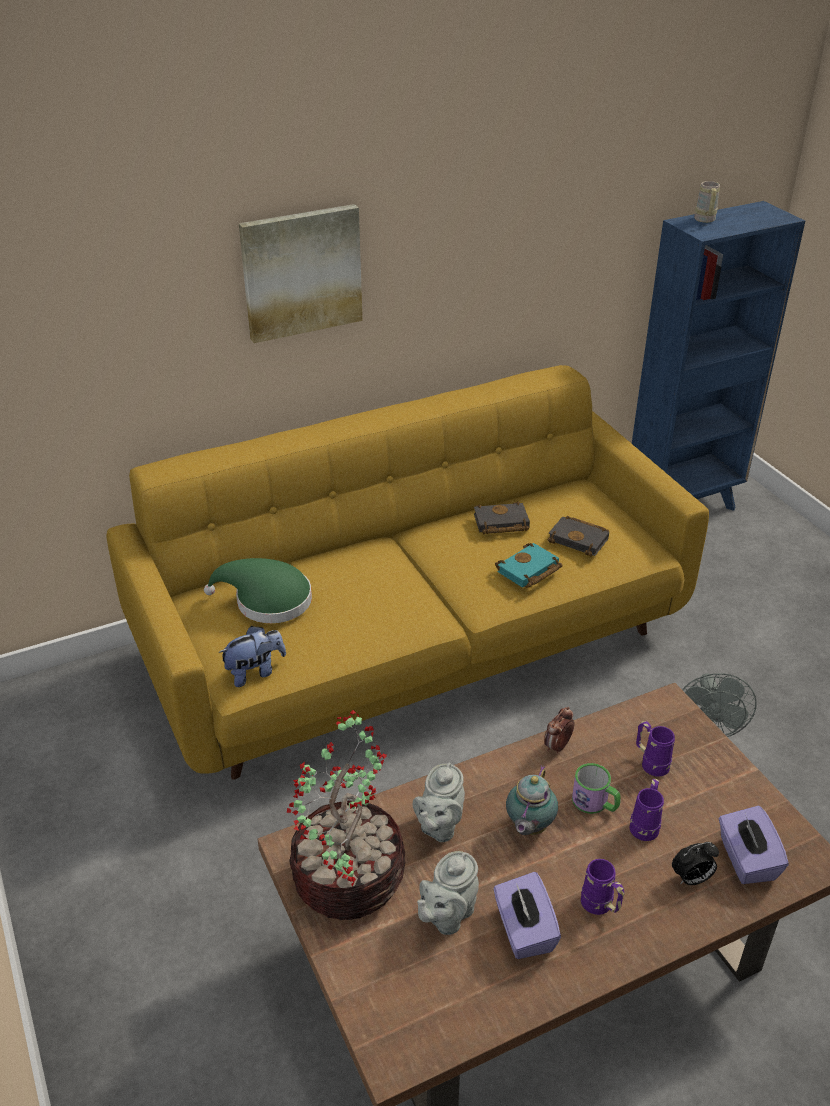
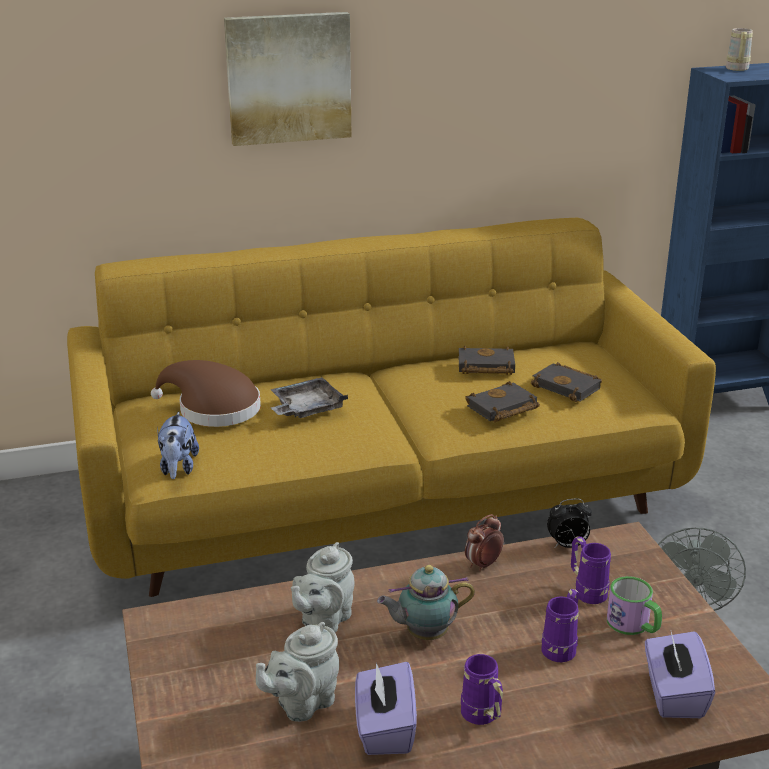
camera: 10 degrees right, 10 degrees down
(255, 672) = (178, 468): plush toy -> plush toy turned 105 degrees clockwise
(267, 601) = (213, 409): green hat -> brown hat
(349, 876) = (207, 654): potted plant -> none
(353, 590) = (306, 408): none -> grey tray
(528, 571) = (502, 409): turquoise book -> black book
(528, 828) = (424, 634): teapot -> teapot turned 45 degrees clockwise
(595, 803) = (509, 620): mug -> mug (634, 625)
(691, 879) = (600, 705): alarm clock -> alarm clock (567, 545)

